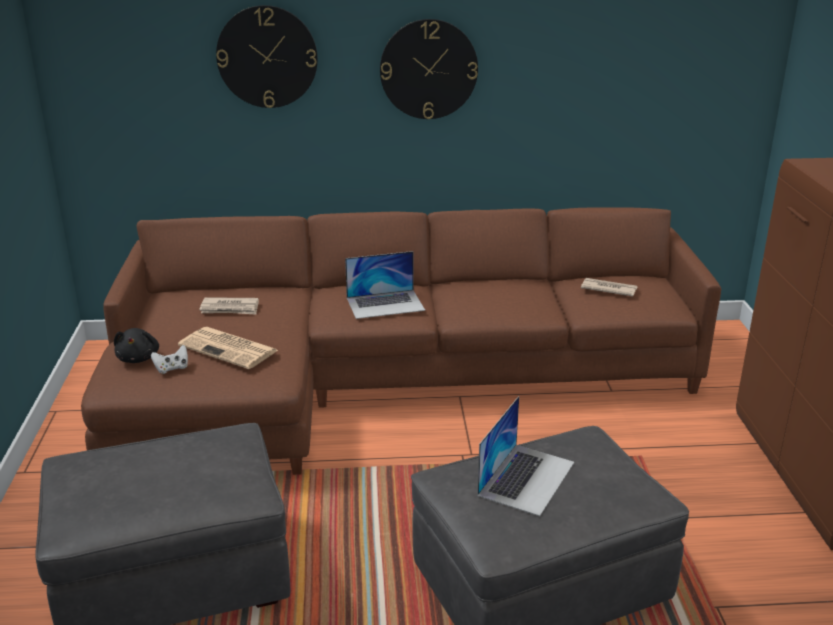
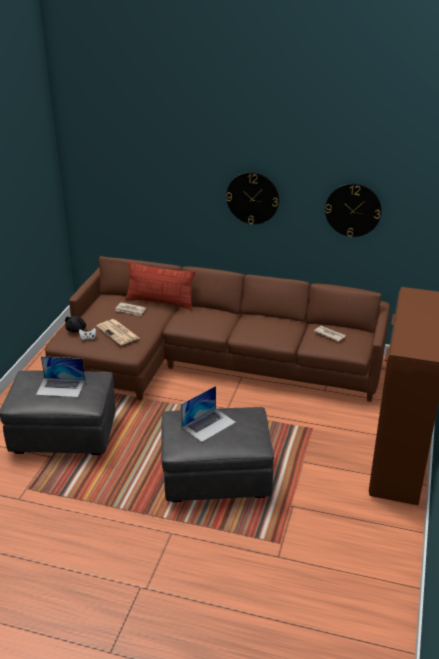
camera: 20 degrees right, 5 degrees up
(267, 57) = (169, 182): wall clock -> wall clock (353, 210)
(277, 288) = (160, 302): none -> pillow
(385, 304) = (207, 321): laptop -> laptop (61, 387)

